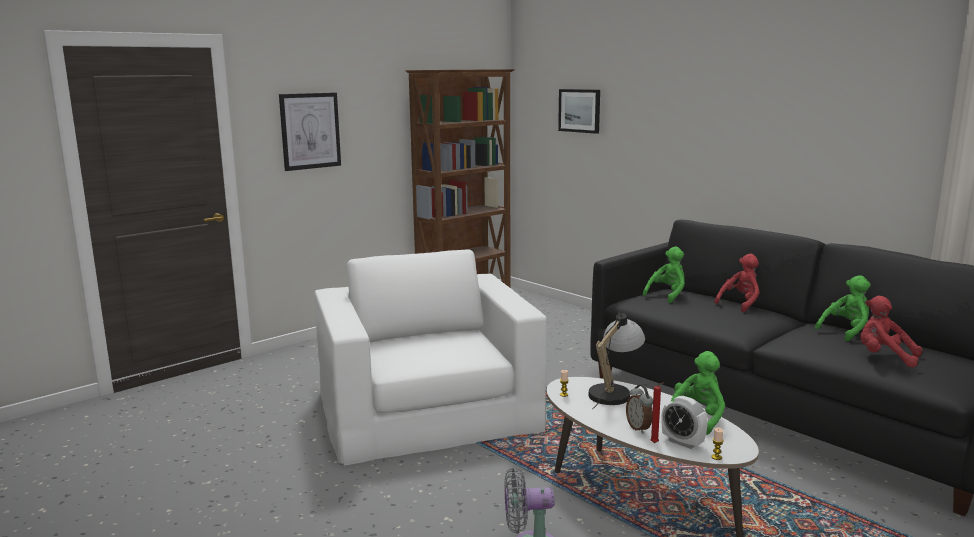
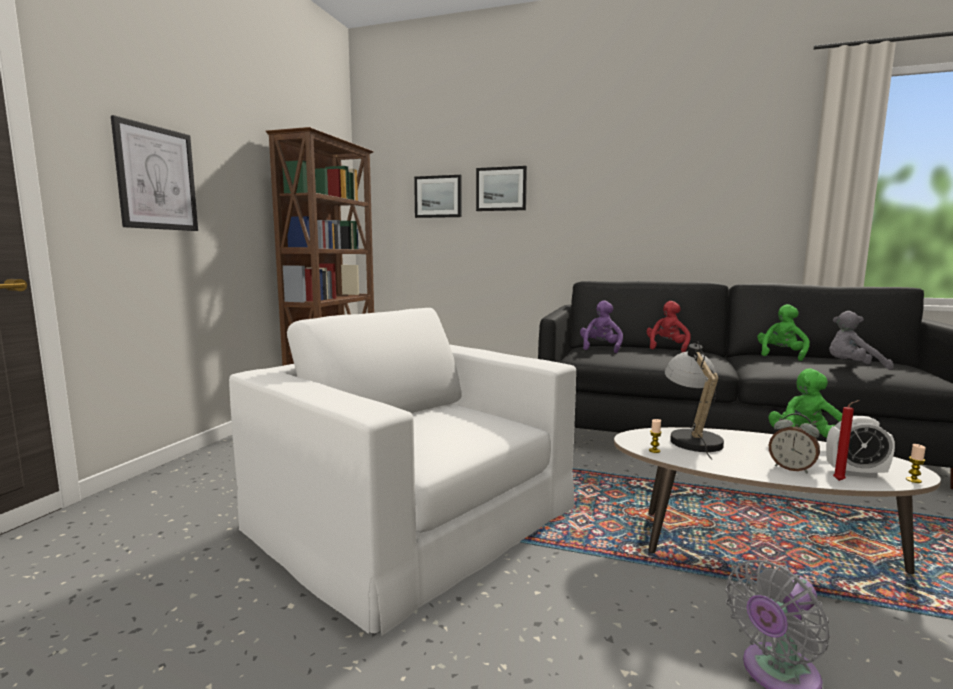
camera: 30 degrees left, 5 degrees down
(635, 107) = (501, 189): none -> picture
(667, 295) = (600, 348): green plush toy -> purple plush toy
(884, 357) = (852, 367): red plush toy -> grey plush toy

